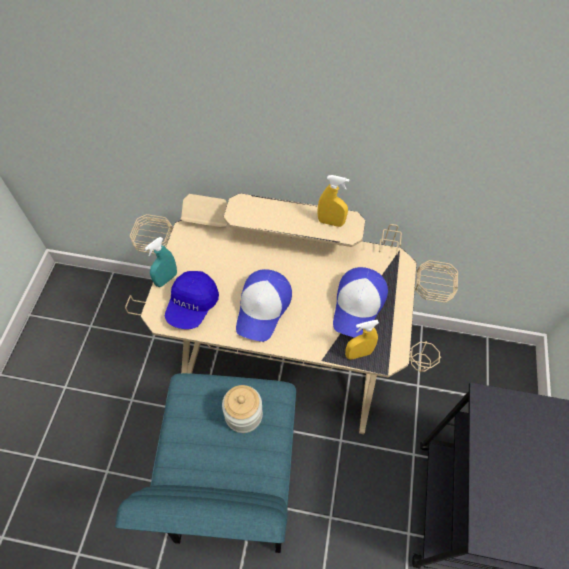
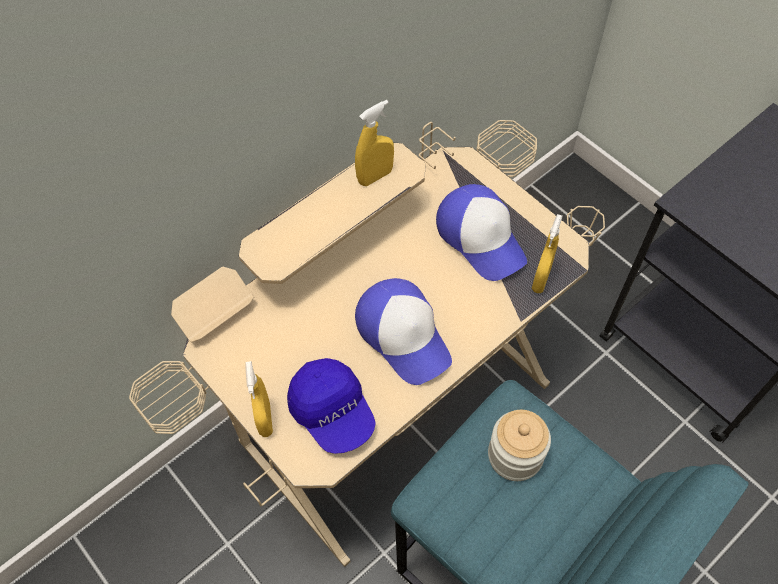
camera: 50 degrees left, 0 degrees up
(166, 279) = (265, 419): turquoise spray bottle -> yellow spray bottle

